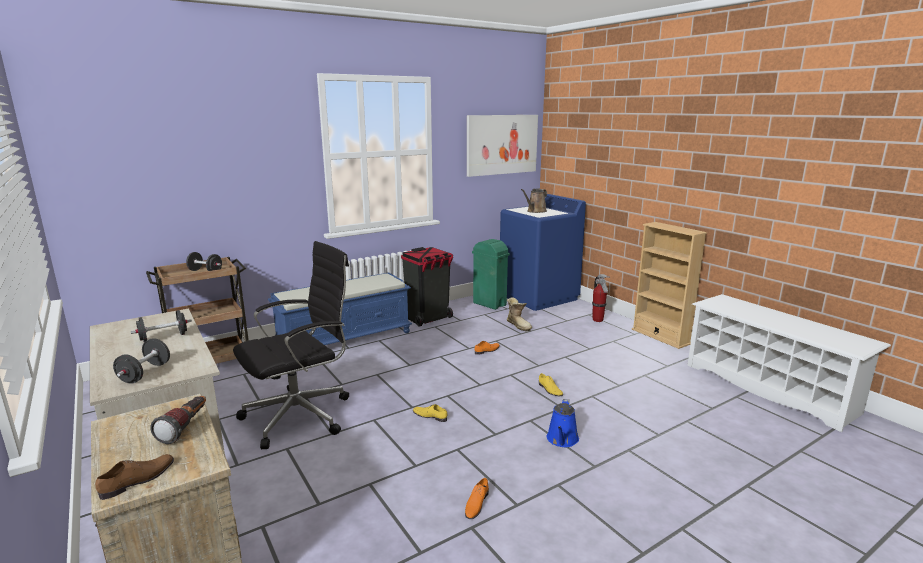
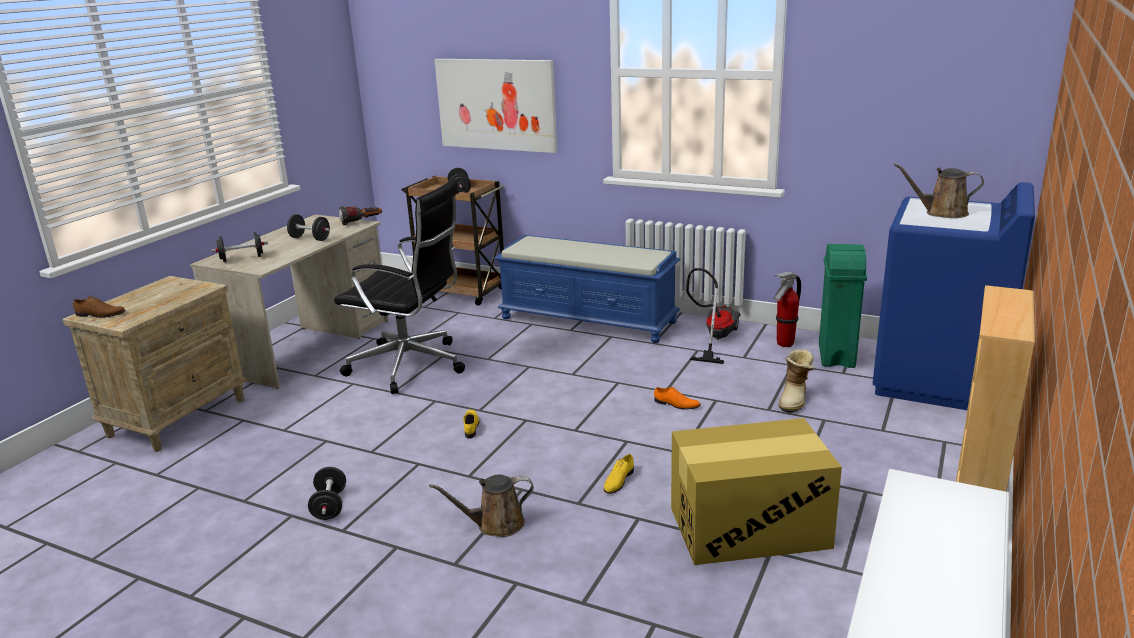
camera: 60 degrees right, 5 degrees up
(186, 427) = (171, 300): flashlight -> flashlight (362, 222)
(428, 319) = (714, 338): black trash can -> vacuum cleaner
(476, 504) = (329, 506): orange shoe -> black dumbbell
(502, 144) = (942, 72): picture -> picture (496, 104)
(562, 440) = (495, 524): blue watering can -> brown watering can
(598, 320) = (934, 456): fire extinguisher -> fire extinguisher (784, 344)
(622, 373) = (749, 527): none -> cardboard box

